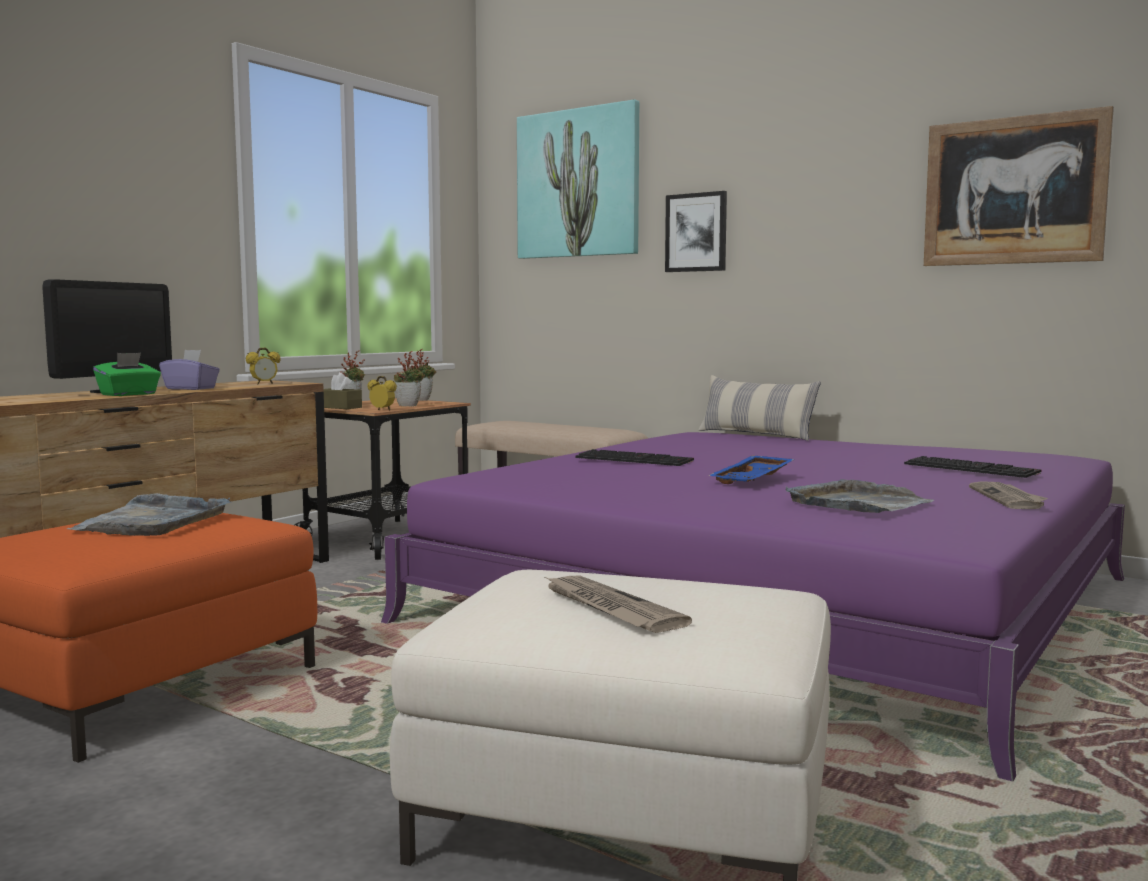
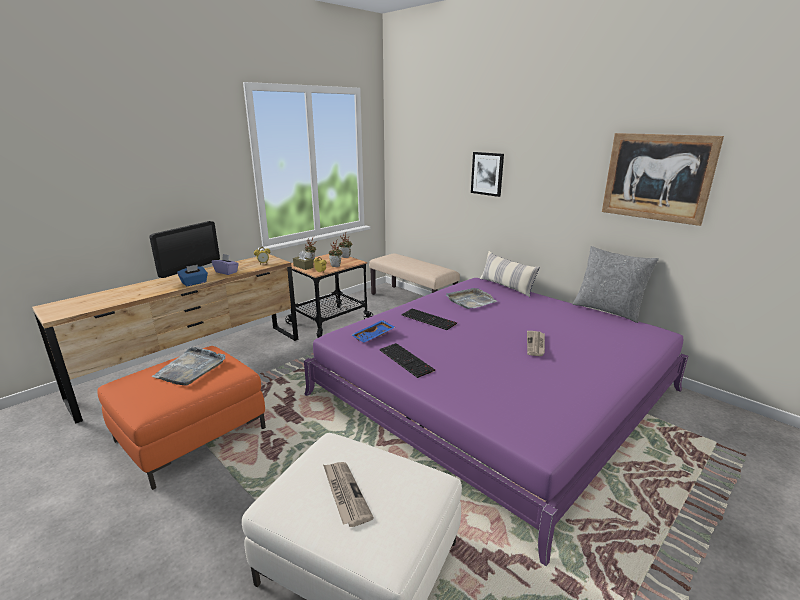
camera: 10 degrees right, 15 degrees up
(129, 394) = (194, 283): green tissue box -> blue tissue box
(578, 184) = (431, 138): picture -> none
(753, 480) = (475, 352): blue tray -> blue tray (374, 336)
(859, 504) = (515, 386): grey tray -> grey tray (470, 301)
(961, 445) = (608, 310): none -> grey pillow
(973, 468) = (597, 346): keyboard -> keyboard (407, 360)
(1008, 498) = (599, 385): newspaper -> newspaper (536, 344)

